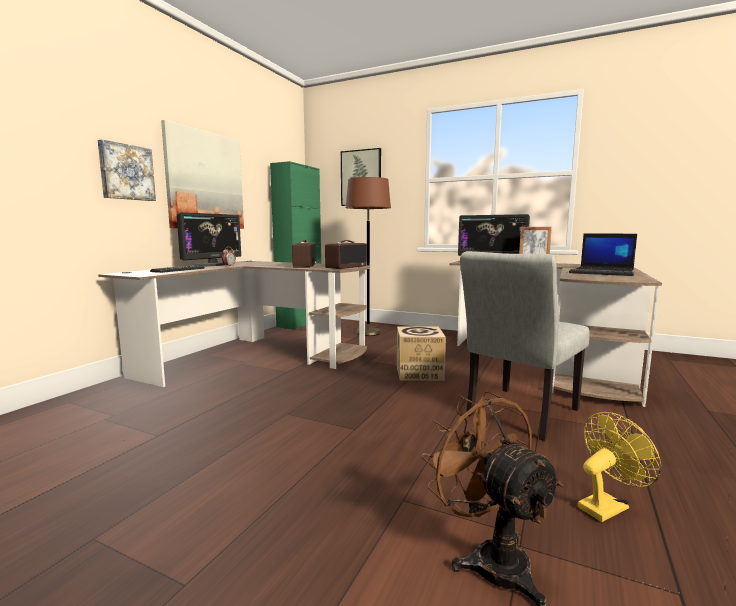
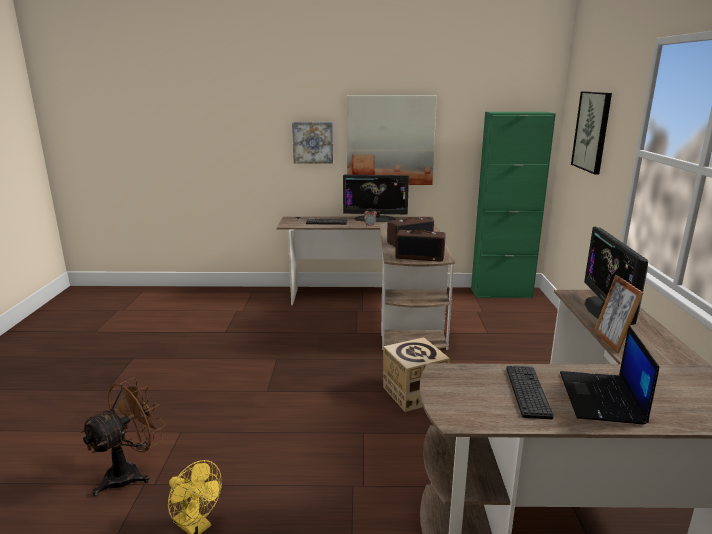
camera: 65 degrees right, 10 degrees up
(368, 333) = (518, 335): brown floor lamp -> none
(518, 415) = (345, 469): grey chair -> none

